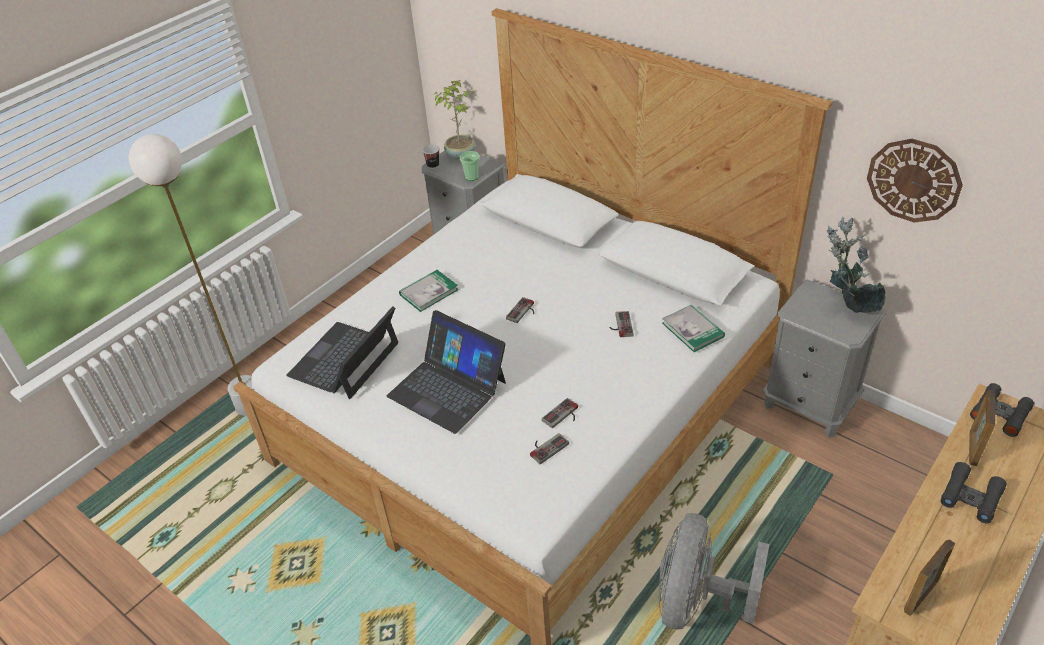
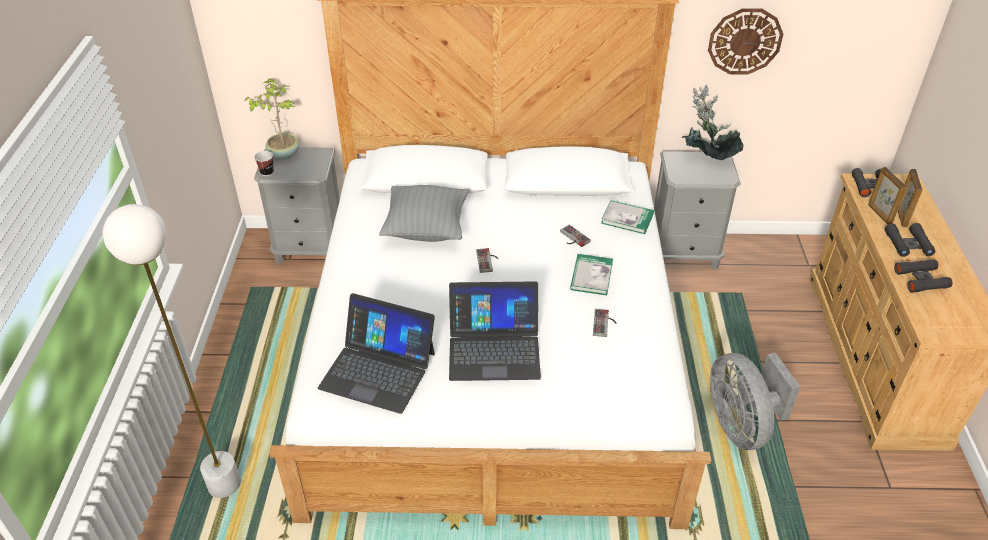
camera: 40 degrees left, 0 degrees up
(345, 360) = (378, 370): laptop -> laptop turned 60 degrees counterclockwise
(429, 292) = (388, 280): book -> book (591, 276)
(471, 177) = (317, 169): cup -> none
(504, 262) = (426, 229): none -> grey pillow
(546, 447) = (617, 352): game controller -> none
(919, 597) = (944, 317): picture frame -> picture frame (901, 216)
(939, 542) = (921, 279): none -> black binoculars

